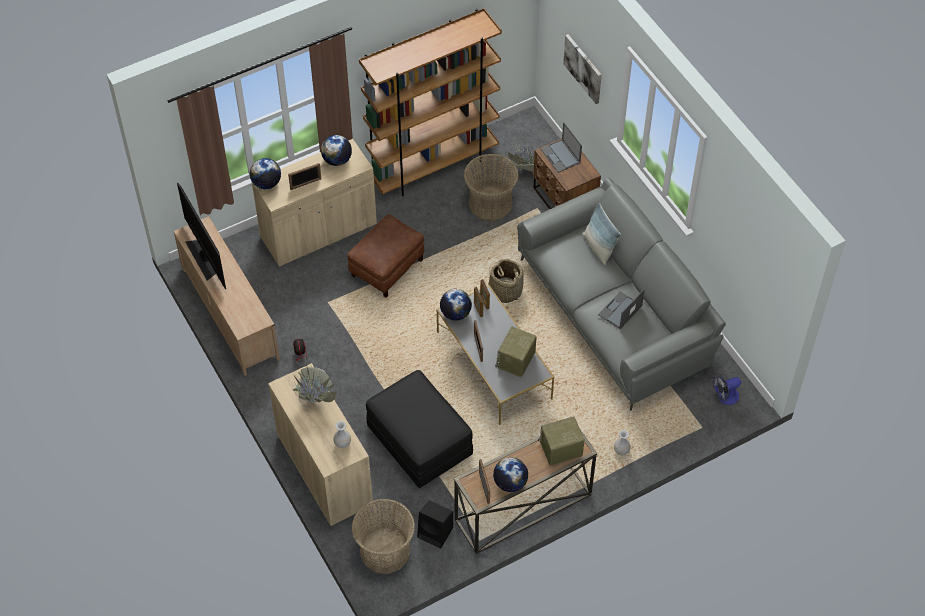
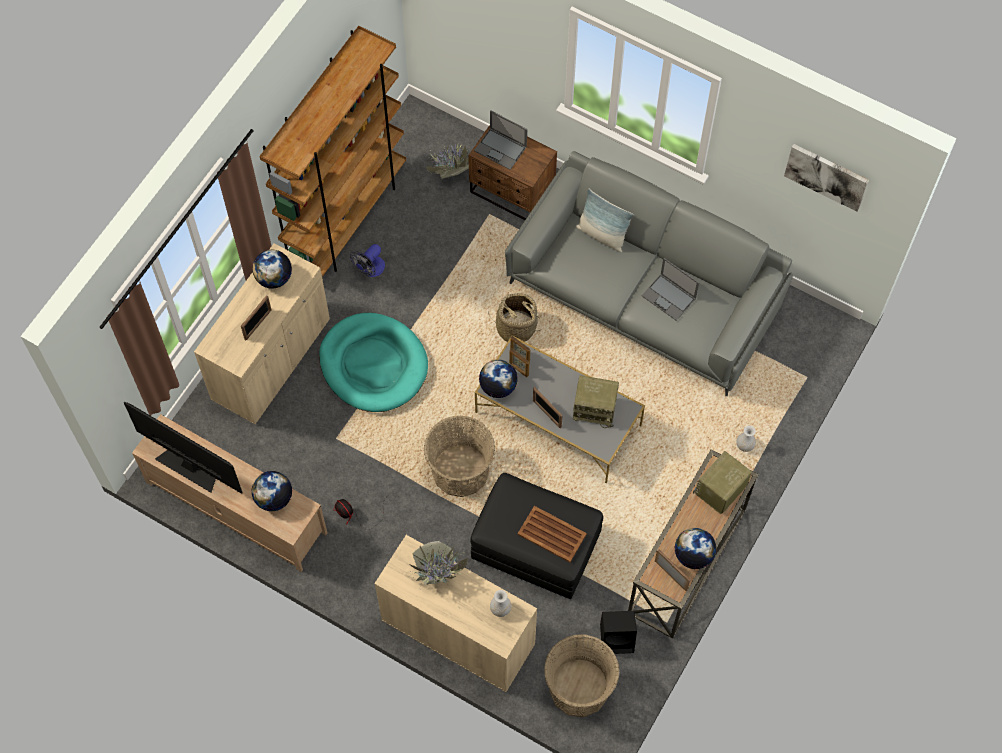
camera: 30 degrees left, 10 degrees up
(266, 183) = (213, 346): globe -> globe (274, 498)
(387, 267) = (373, 364): brown ottoman -> turquoise dog bed
(424, 426) = (552, 535): none -> brown tray
(490, 203) = (436, 233): basket -> basket (460, 470)
(516, 361) = (595, 408): radio -> radio turned 75 degrees counterclockwise
(583, 68) = (493, 42): picture -> picture (826, 176)
(620, 311) = (669, 297): laptop -> laptop turned 60 degrees counterclockwise
(724, 397) = (808, 332): fan -> fan (370, 270)

